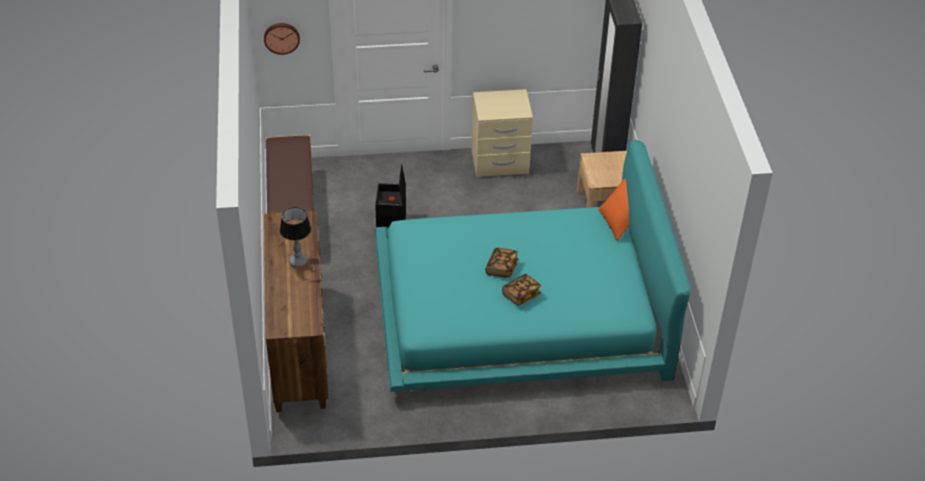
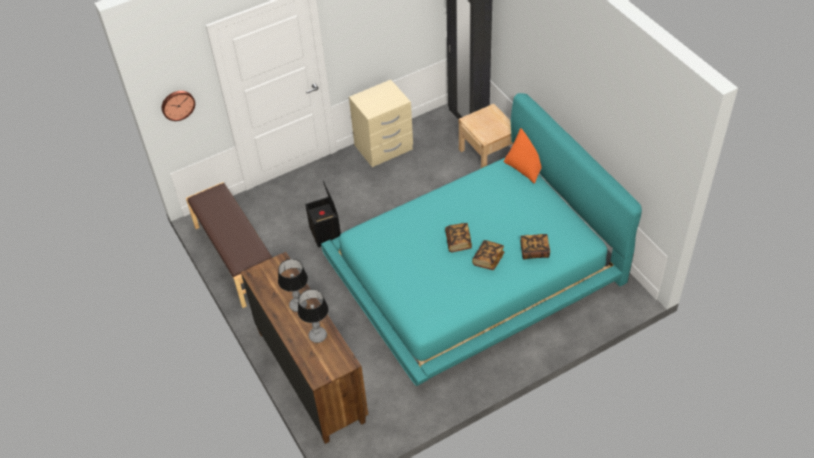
camera: 20 degrees left, 5 degrees up
(299, 294) = (317, 336): none -> table lamp
(573, 304) = (534, 251): none -> book

